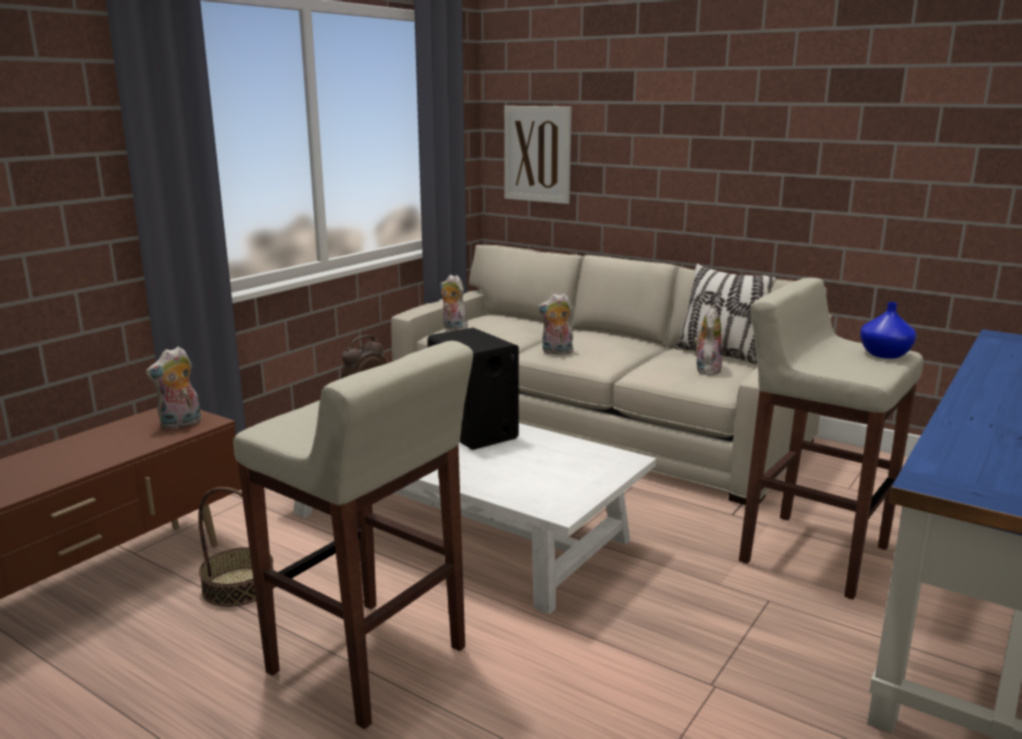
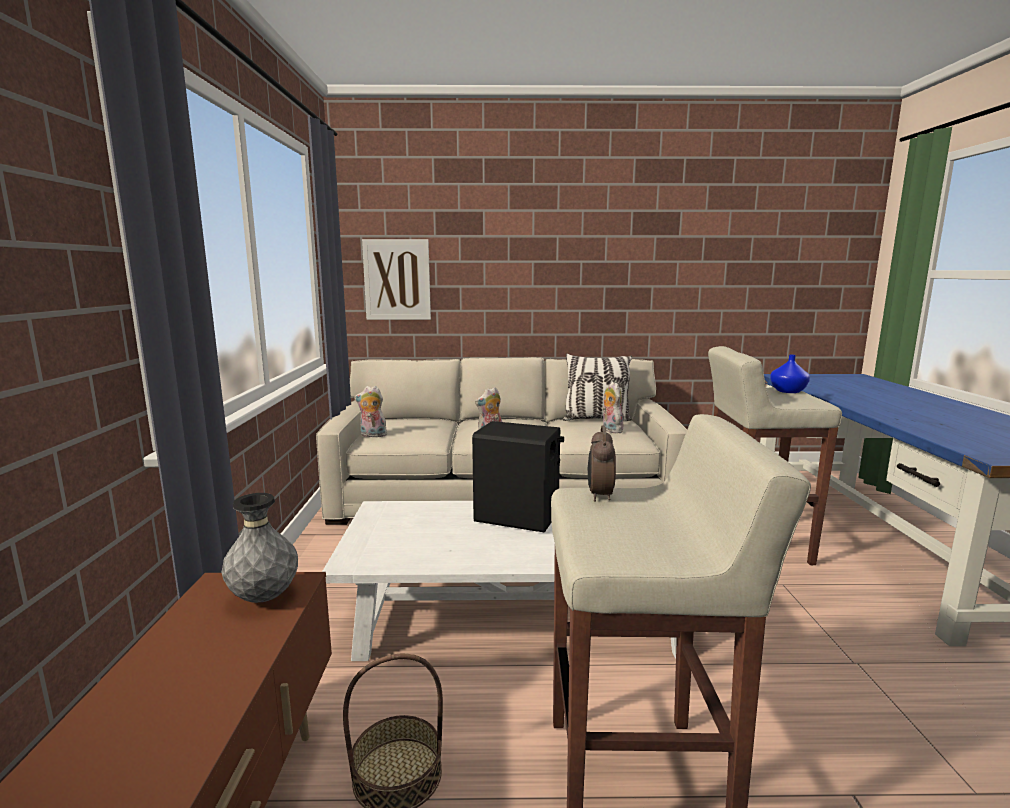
camera: 35 degrees left, 5 degrees down
(180, 424) = (264, 597): plush toy -> grey vase

